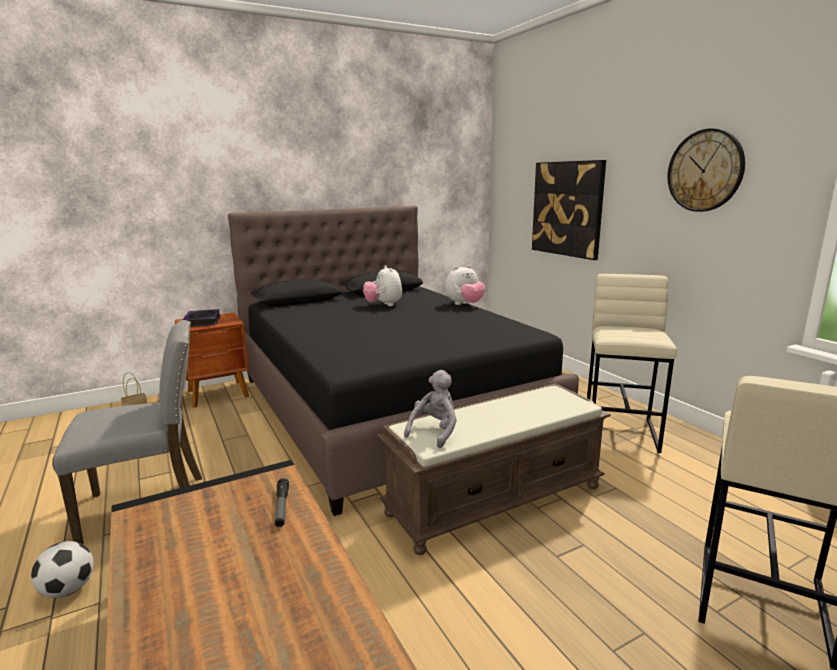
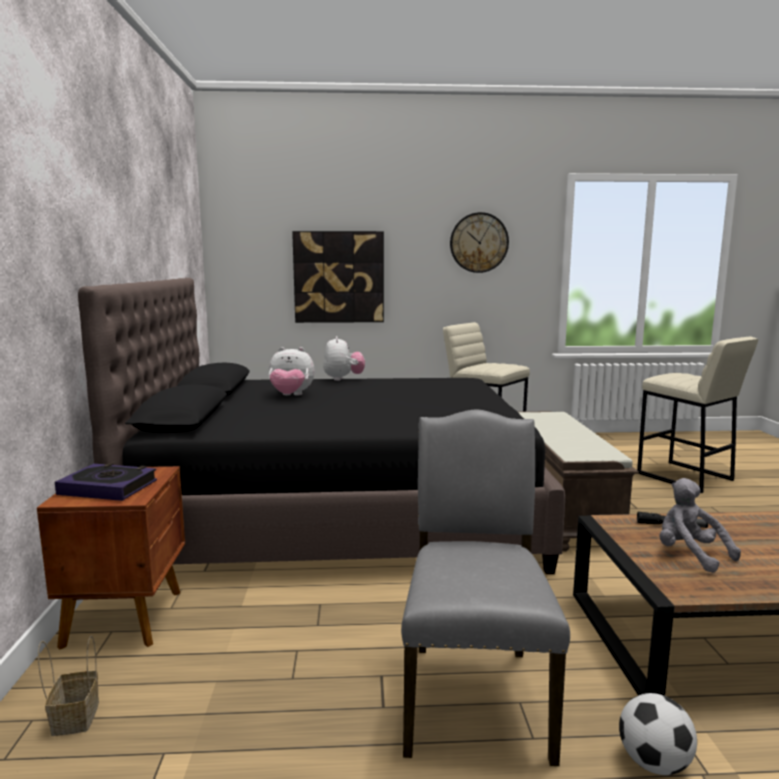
camera: 65 degrees left, 5 degrees down
(435, 431) = (586, 450): grey plush toy -> grey plush toy (689, 555)

